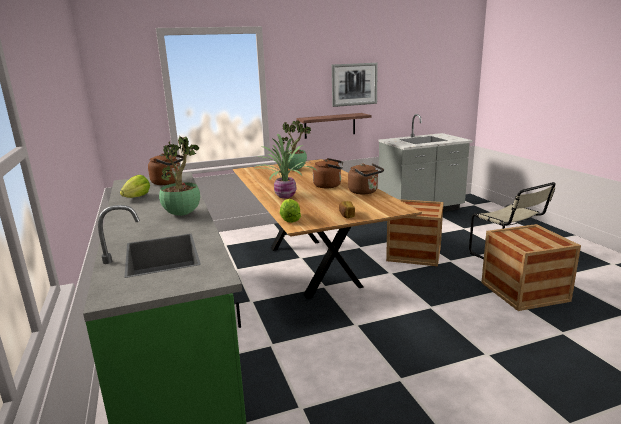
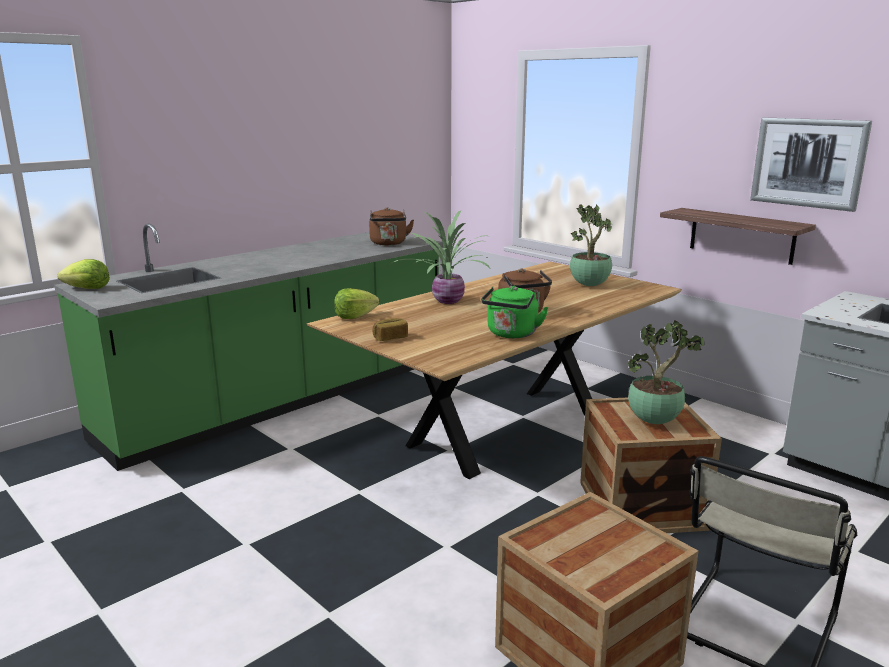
camera: 65 degrees right, 0 degrees up
(137, 197) = (327, 245): lettuce -> lettuce (87, 289)
(183, 214) = (279, 266): potted plant -> potted plant (655, 421)
(365, 192) = (511, 334): brown kettle -> green kettle

